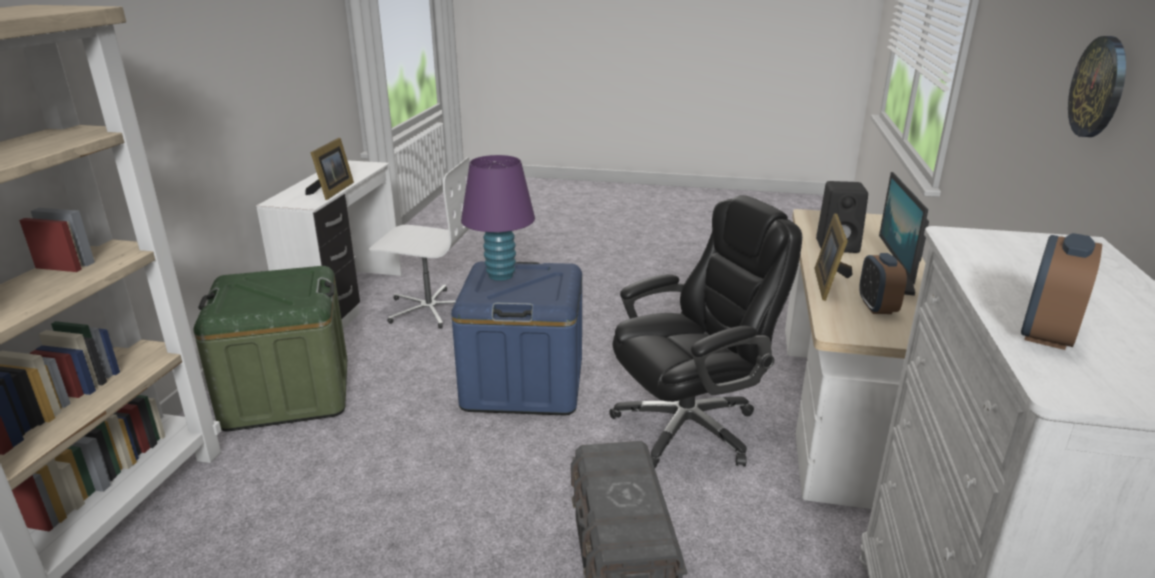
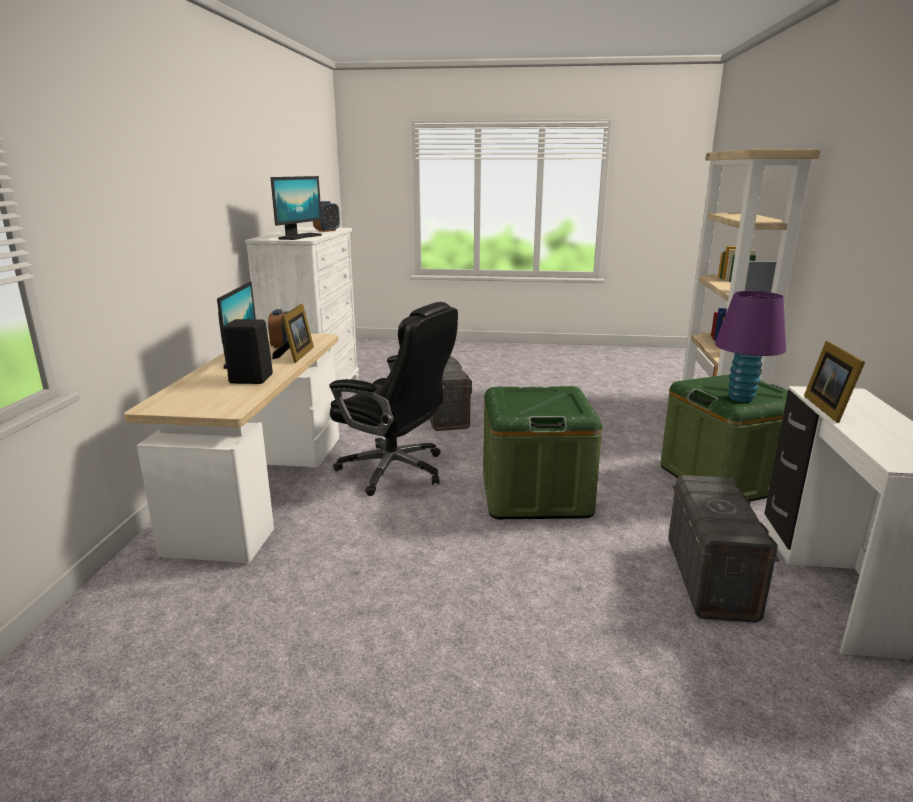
camera: 175 degrees right, 5 degrees down
(429, 309) = (710, 578): white office chair -> grey storage box
(500, 275) = (563, 408): purple table lamp -> purple table lamp (741, 398)
(523, 383) = (535, 494): blue storage box -> green storage box
(689, 427) = (395, 470): black office chair -> black office chair turned 120 degrees counterclockwise
(1005, 253) = (299, 237): none -> monitor
(1099, 87) = (206, 186): wall clock -> none

